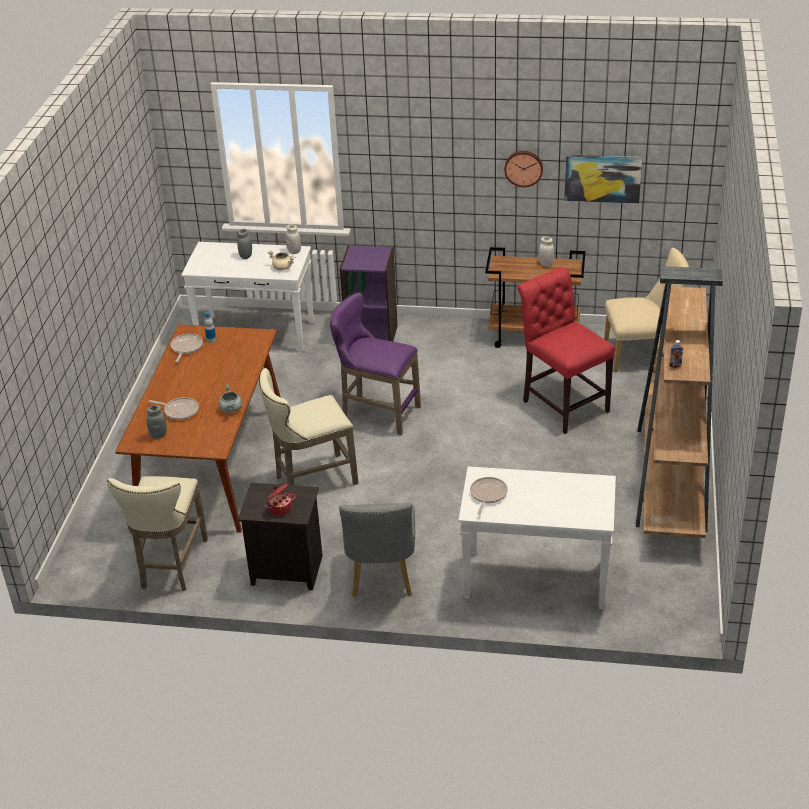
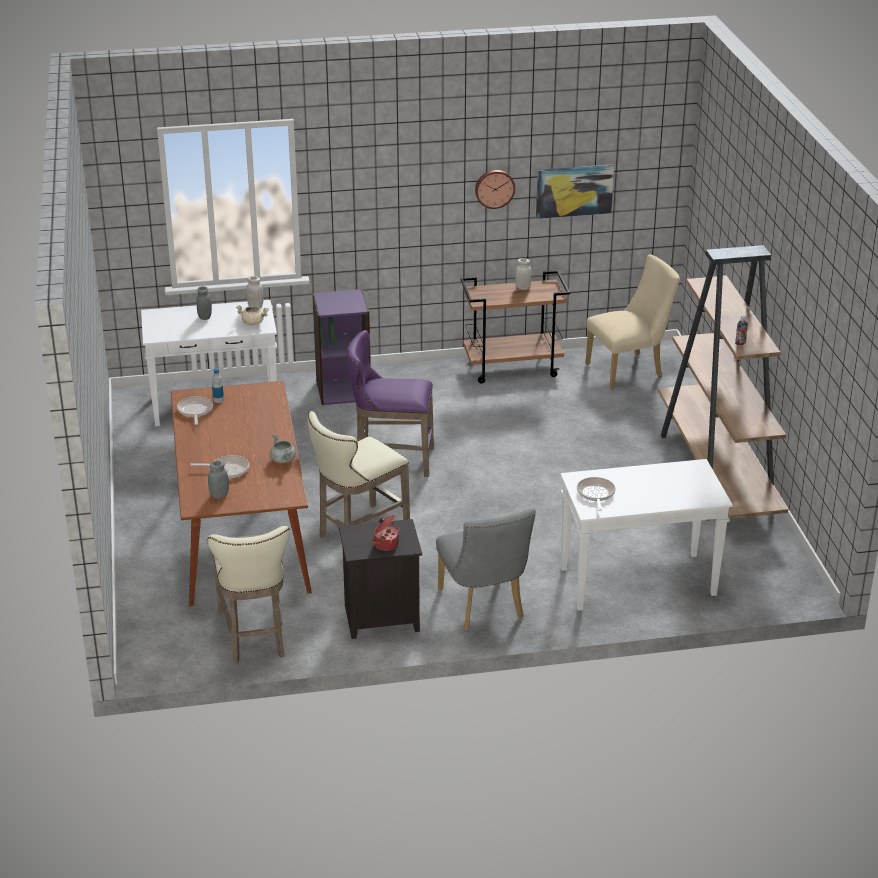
camera: 20 degrees left, 5 degrees down
(563, 404) = (576, 424): red chair -> none

